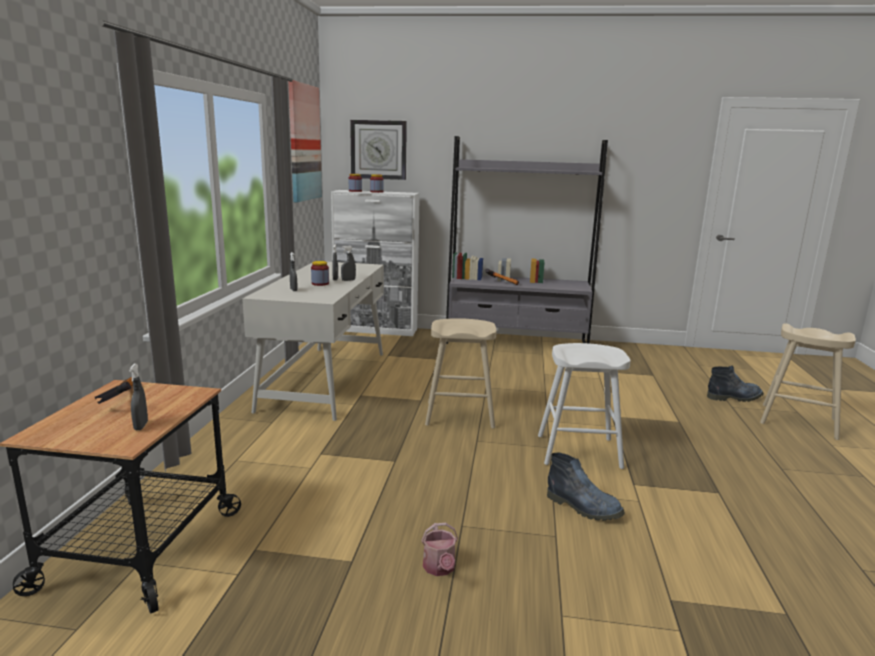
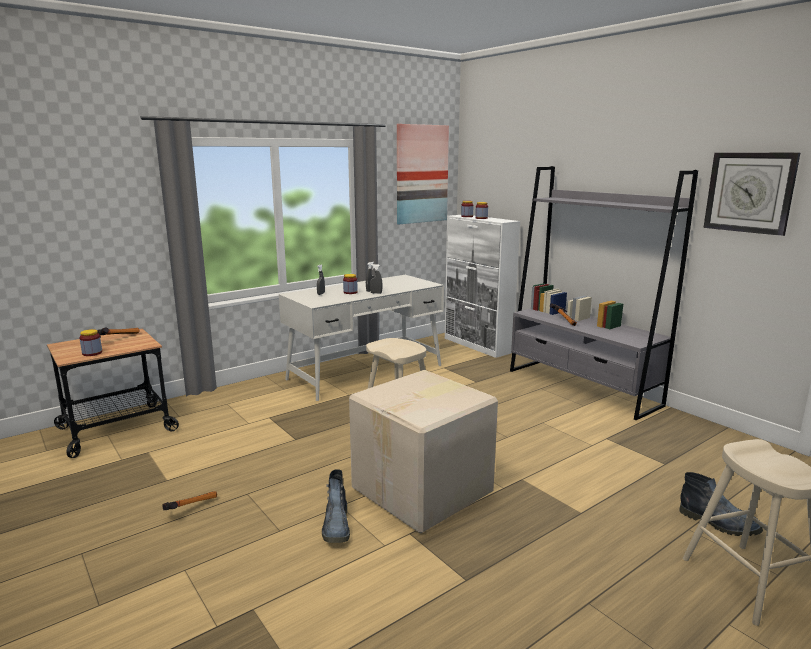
camera: 45 degrees right, 0 degrees up
(141, 426) = (92, 353): grey spray bottle -> jar
(378, 150) = (494, 179): wall clock -> wall clock (749, 192)
(440, 568) = (189, 508): watering can -> hammer
(578, 451) = (424, 490): white stool -> cardboard box

